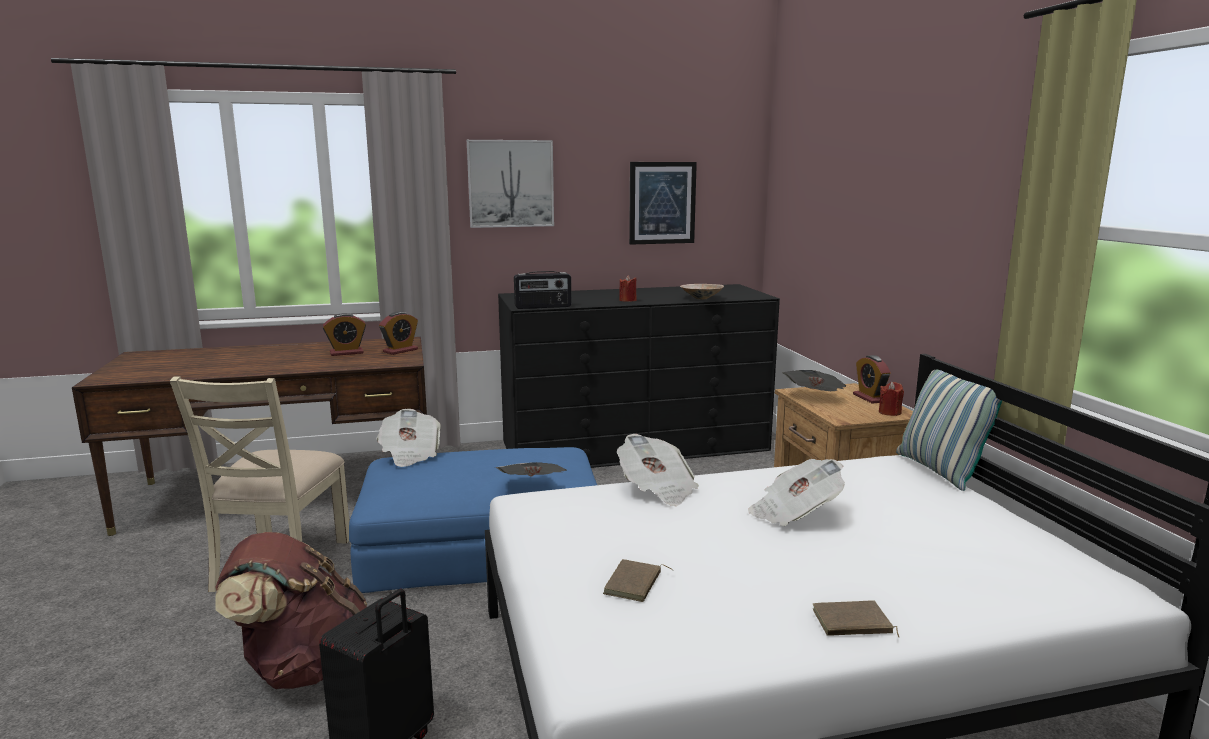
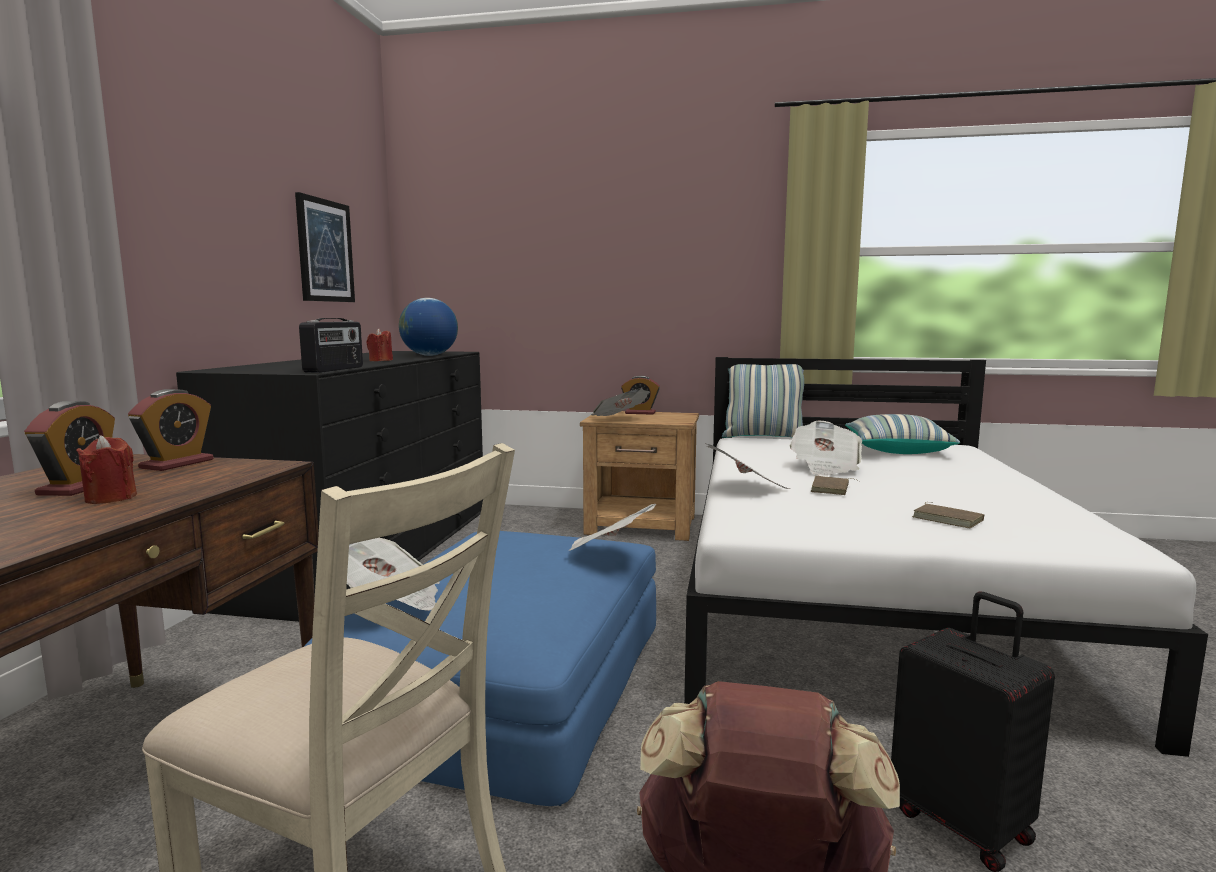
camera: 65 degrees left, 5 degrees down
(400, 350) = (177, 464): alarm clock -> alarm clock turned 45 degrees clockwise
(510, 183) = (174, 194): picture -> none
(701, 298) = (429, 355): beige bowl -> globe
(852, 624) = (1007, 485): brown book -> brown book (831, 489)
(889, 412) = (679, 415): red candle -> red candle (111, 498)
(988, 548) = (896, 450): none -> pillow

